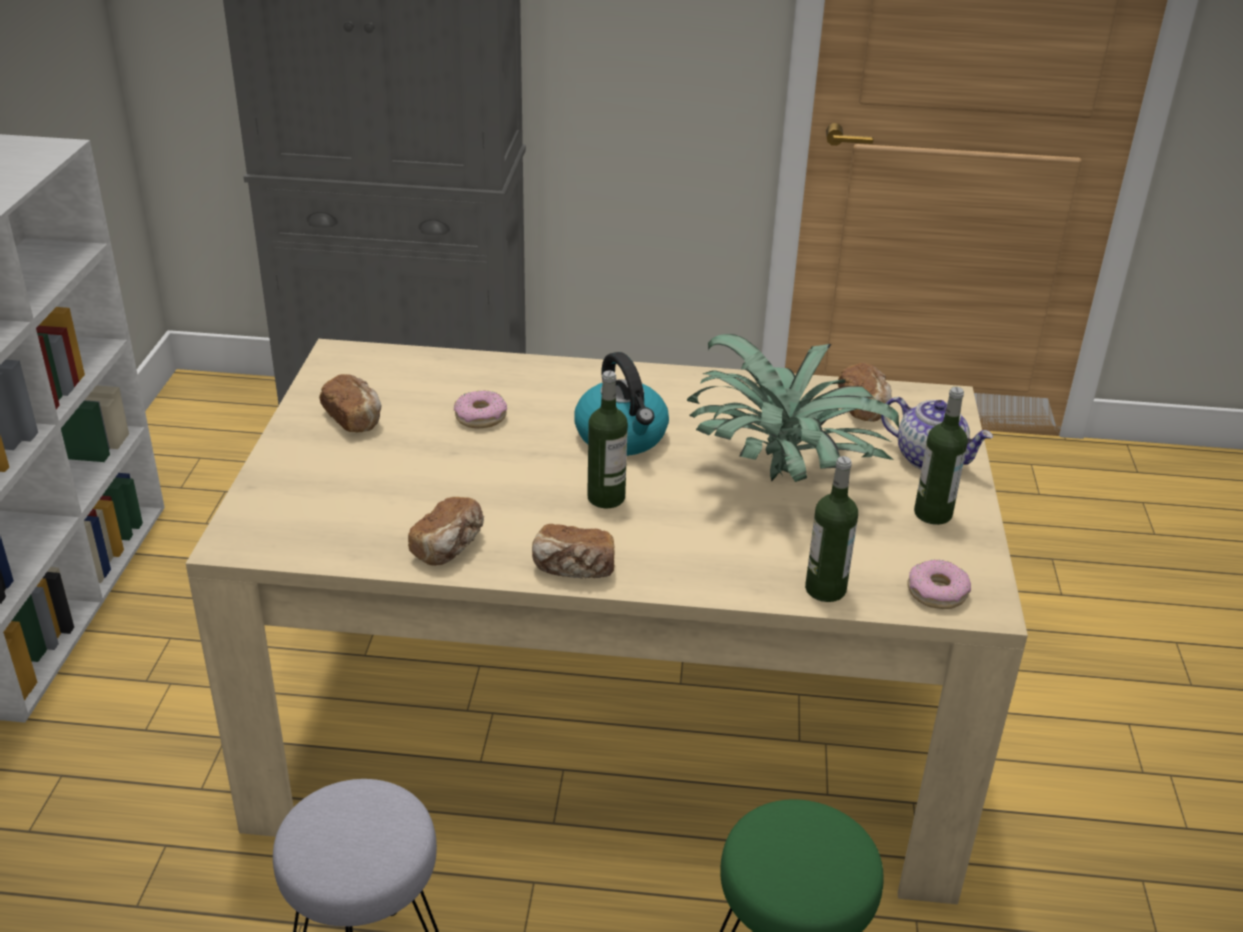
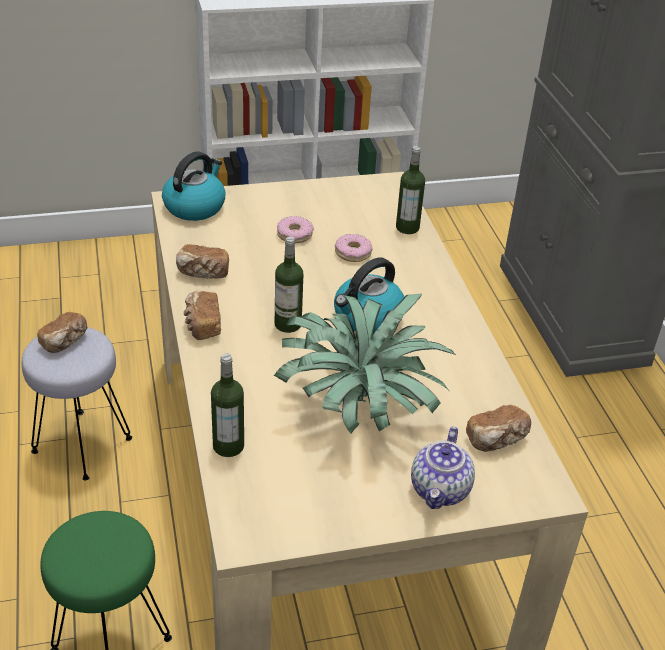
camera: 70 degrees right, 5 degrees up
(266, 525) = (195, 206): none -> kettle
(354, 418) = (319, 207): bread -> bread (65, 342)
(933, 514) = (357, 498): bottle -> bottle (407, 227)
(936, 592) = (250, 509): donut -> donut (294, 235)

